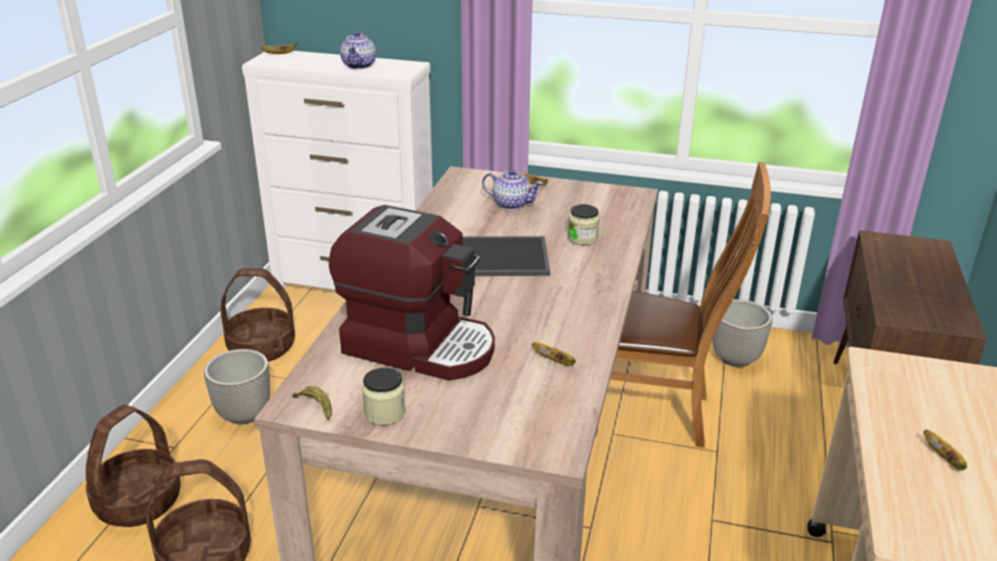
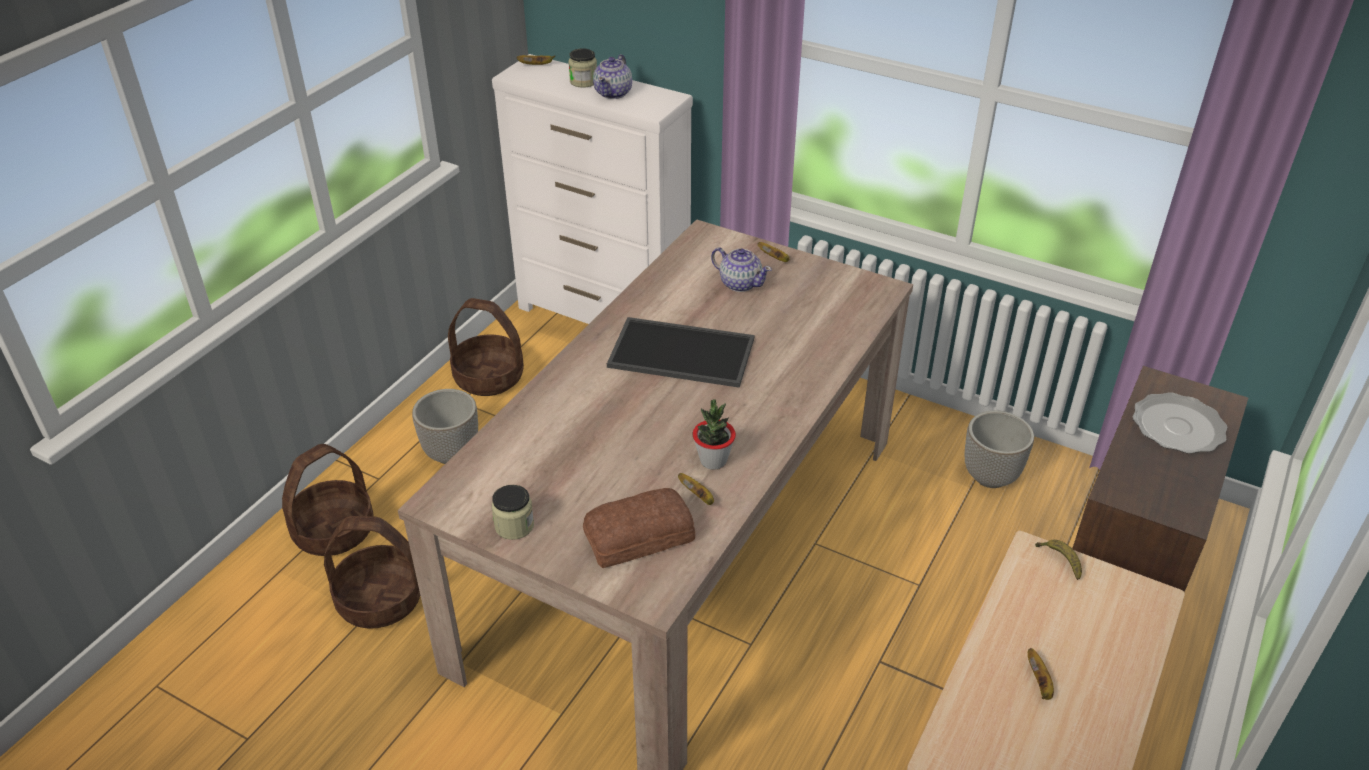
camera: 15 degrees right, 10 degrees up
(315, 406) = (455, 507): banana -> banana (1060, 561)
(420, 345) = (575, 453): coffee machine -> none
(512, 402) = (637, 535): none -> bread
(555, 332) = (713, 460): none -> potted plant
(582, 238) = (796, 343): jar -> jar (583, 81)
(657, 413) = (872, 528): brown chair -> none
(911, 266) = (1177, 426): none -> plate

